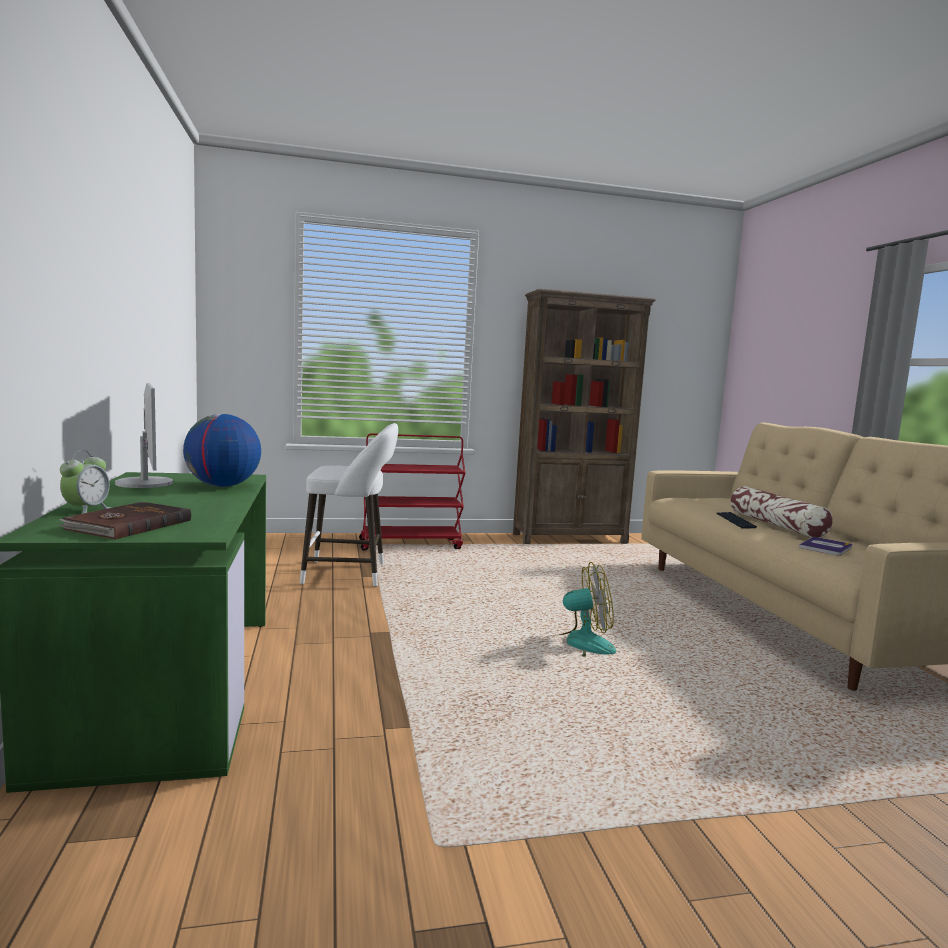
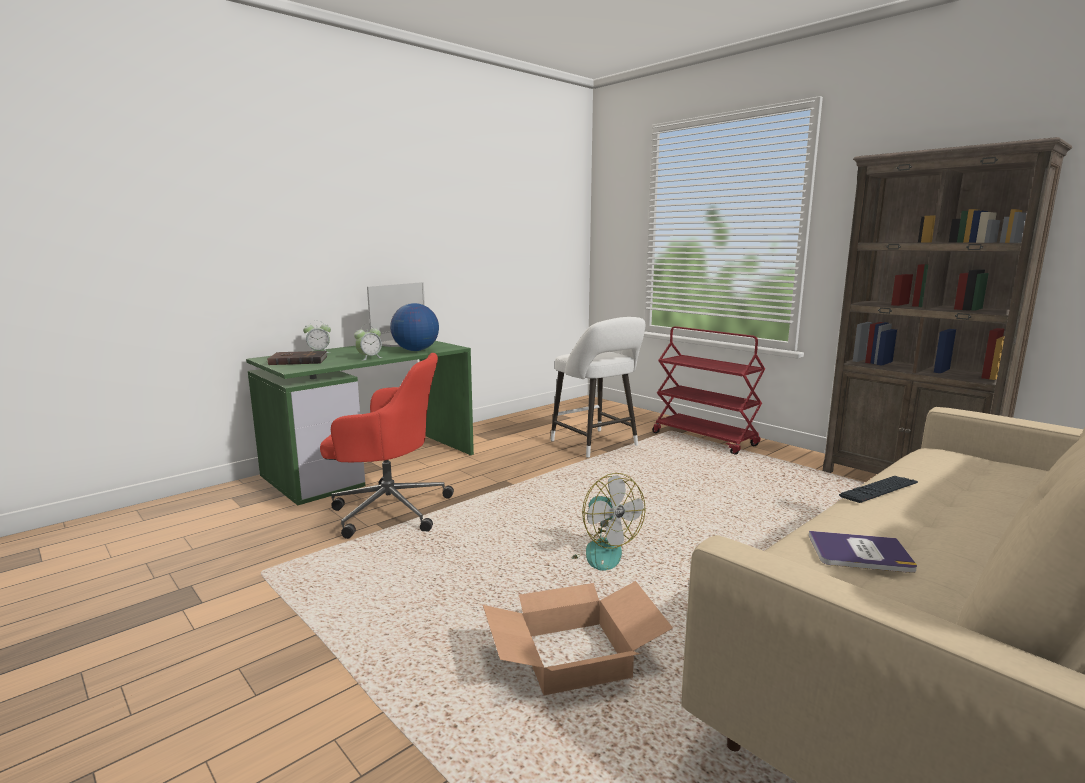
camera: 60 degrees right, 5 degrees up
(218, 503) = (369, 358): none -> alarm clock
(352, 711) = (388, 509): none -> red office chair
(742, 705) = (573, 660): none -> cardboard box
(776, 525) = (944, 517): pillow -> none

